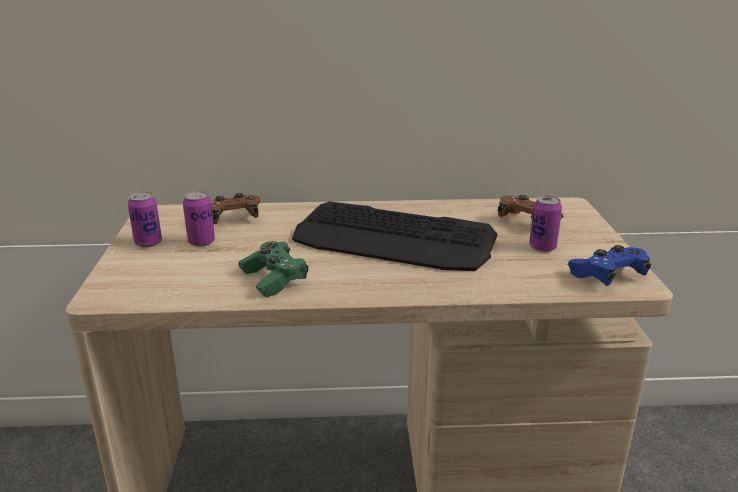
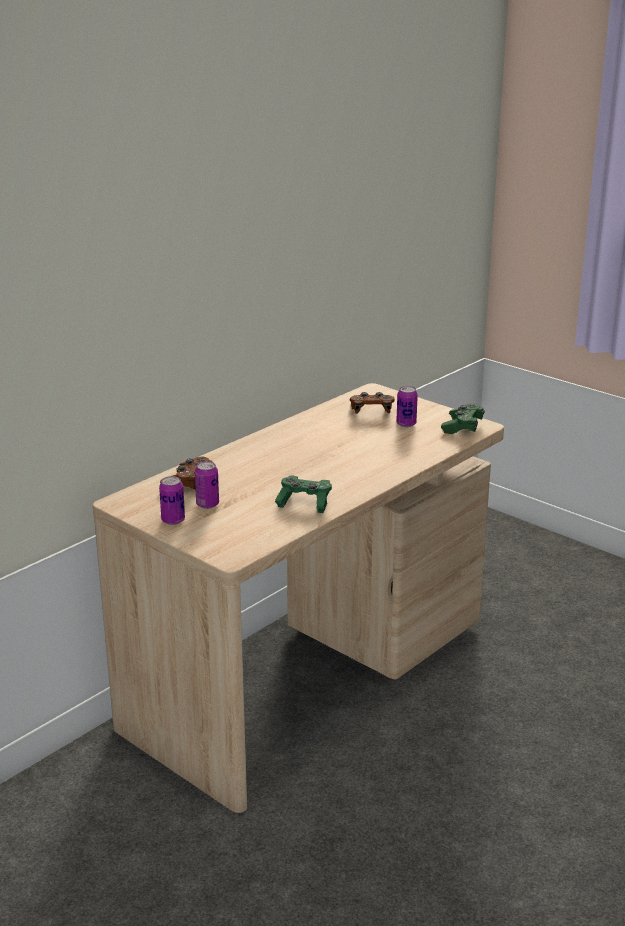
camera: 45 degrees left, 0 degrees up
(394, 239) = (320, 452): keyboard -> none
(607, 276) = (462, 427): blue game controller -> green game controller

